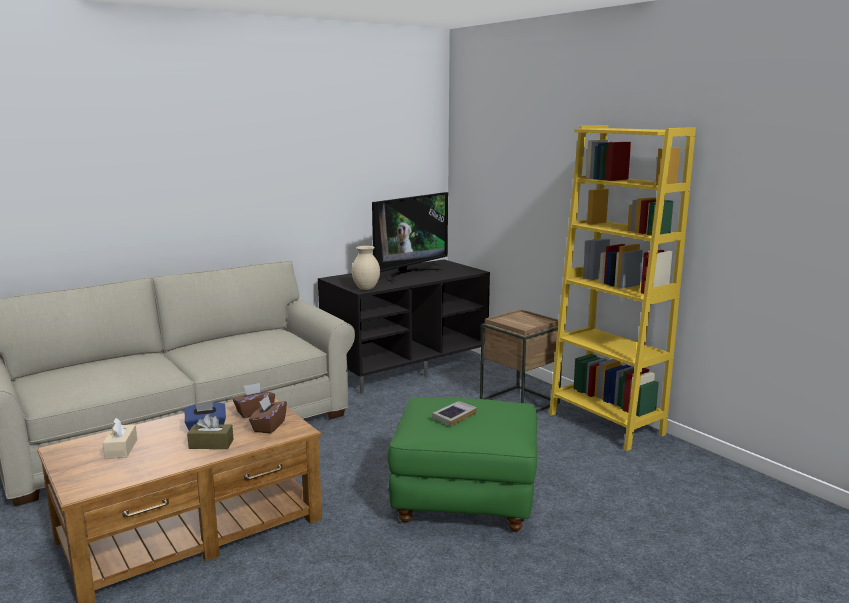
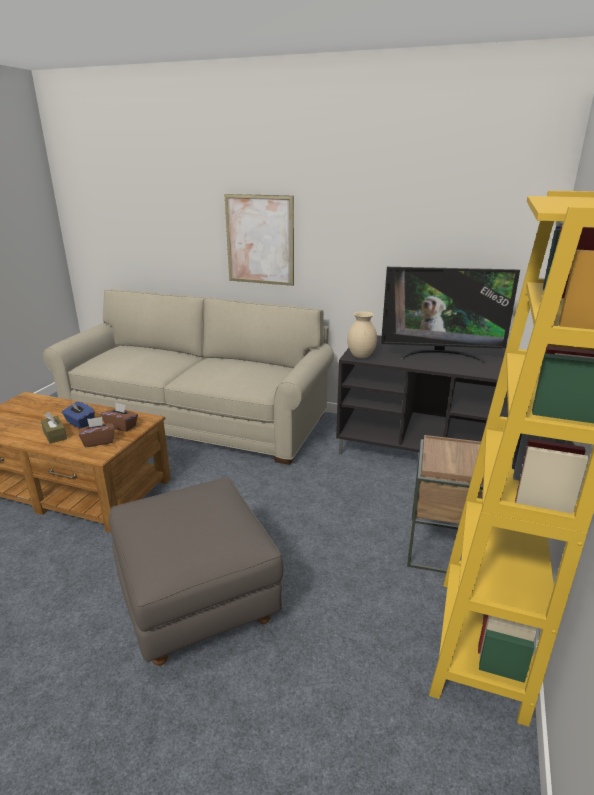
camera: 55 degrees right, 10 degrees up
(121, 449) = (33, 412): beige tissue box -> none
(199, 200) = (260, 240): none -> picture
(454, 416) = (170, 515): book -> none
(465, 500) = (198, 600): green ottoman -> grey ottoman

